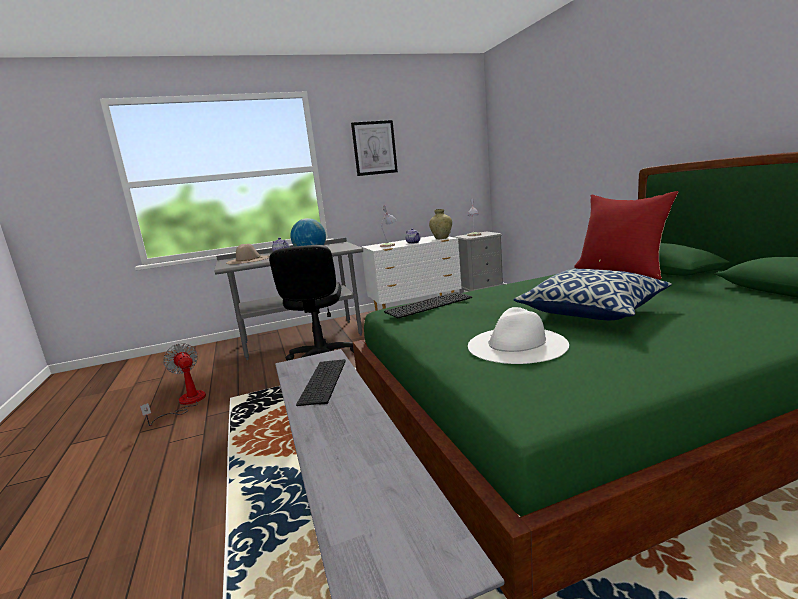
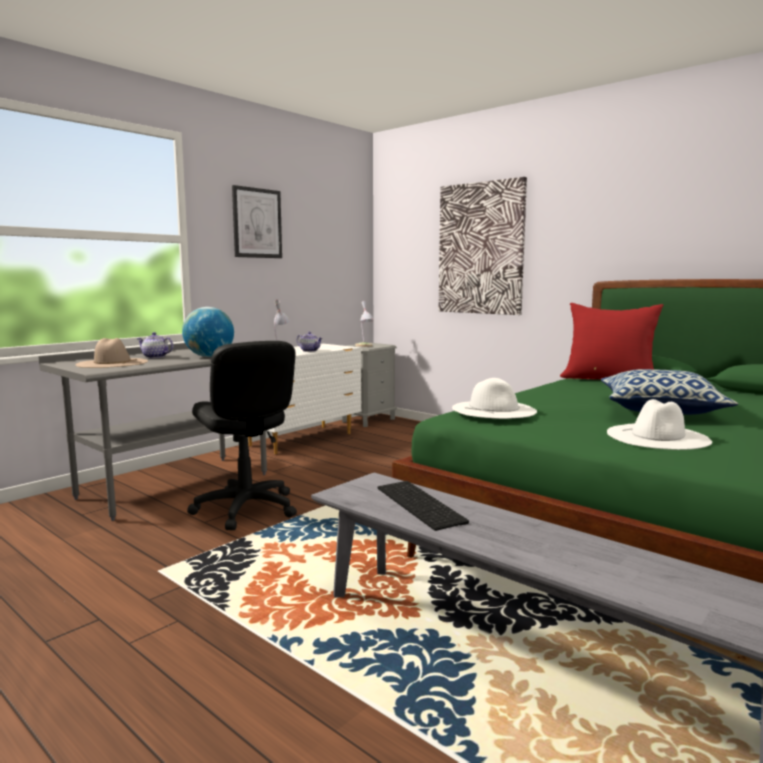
camera: 30 degrees left, 5 degrees down
(186, 403) = (81, 590): fan -> none
(429, 304) = (494, 409): keyboard -> white hat
(441, 238) = (339, 347): beige vase -> none
(557, 144) = (481, 248): none -> picture

